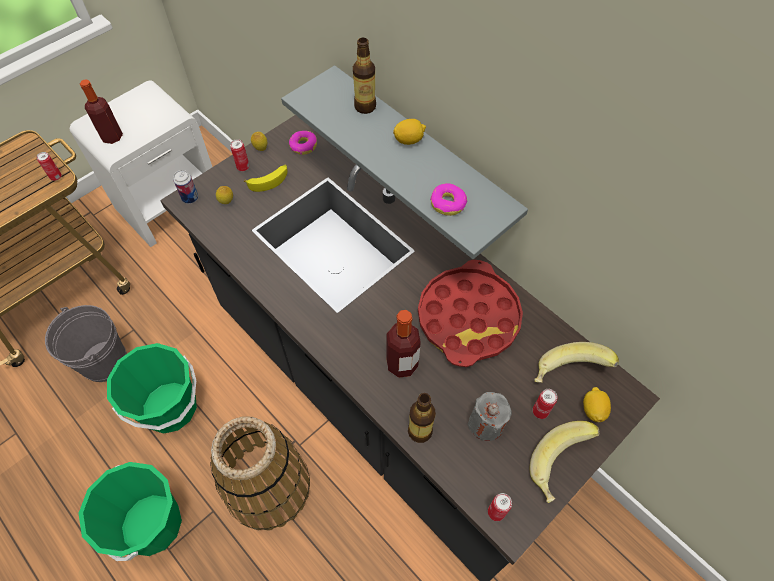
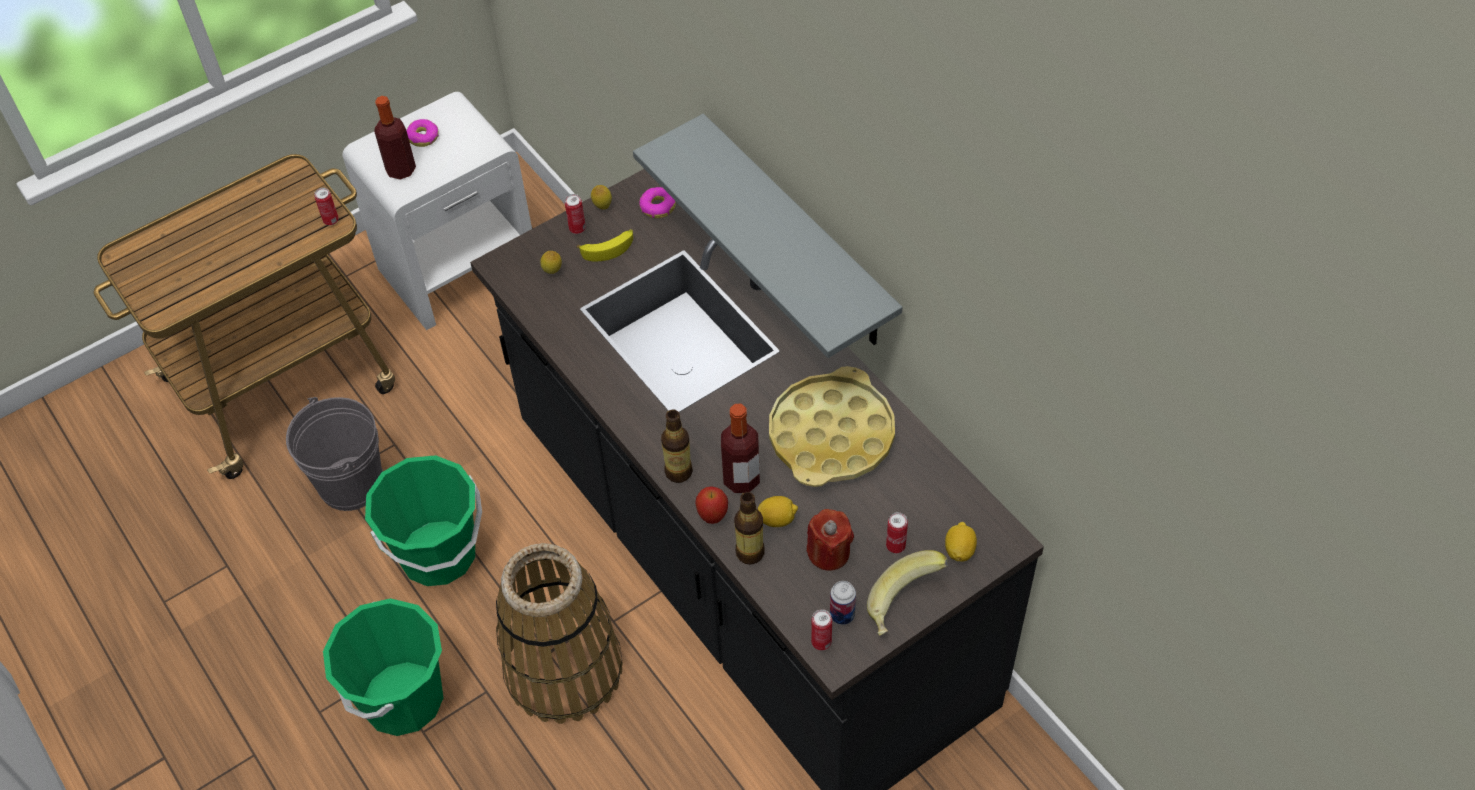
camera: 10 degrees right, 5 degrees down
(190, 198) = (507, 262): can -> can (842, 615)
(365, 106) = (732, 169): bottle -> bottle (678, 472)
(383, 400) = (712, 516): none -> apple
(409, 140) = (778, 215): lemon -> lemon (777, 519)
(448, 203) = (810, 293): donut -> donut (423, 137)
(468, 318) = (831, 435): red tray -> yellow tray
(486, 424) = (829, 552): grey candle -> red candle
(568, 375) = (939, 510): banana -> none

